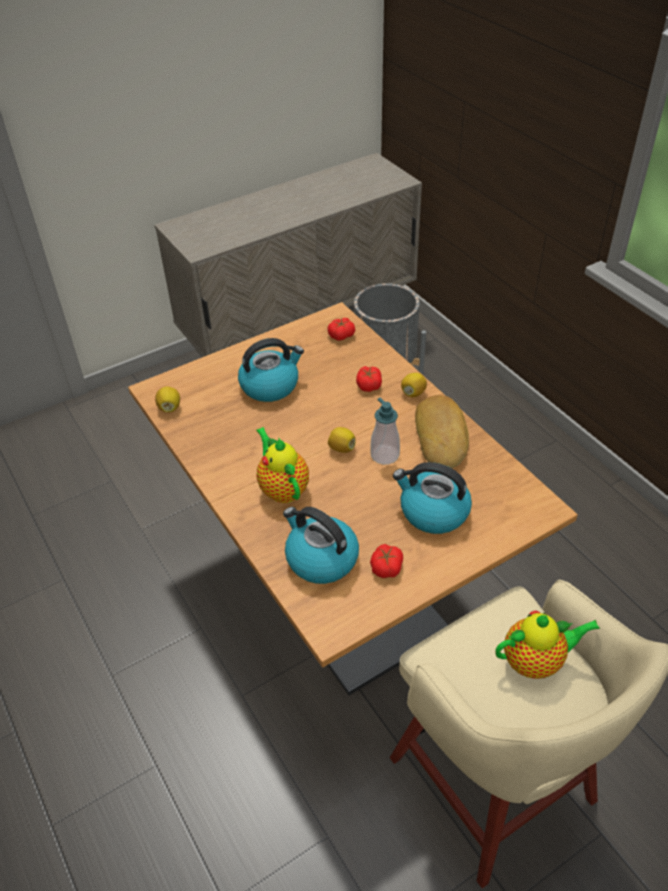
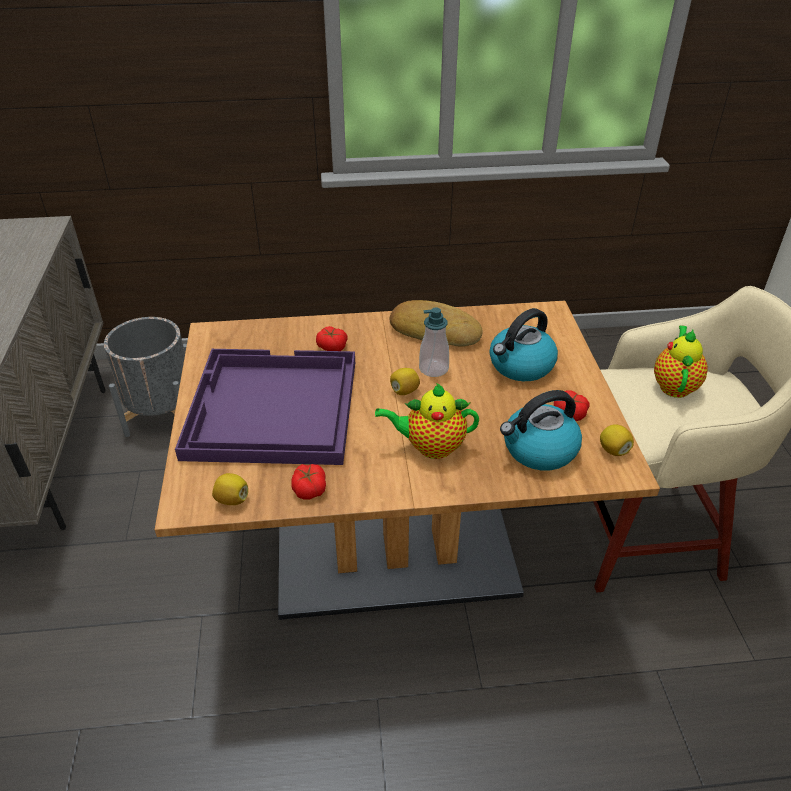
camera: 65 degrees left, 5 degrees down
(270, 385) = (271, 409): kettle -> purple tray
(341, 335) = (242, 339): tomato -> tomato (309, 489)
(413, 393) = (366, 326): lemon -> lemon (613, 450)

